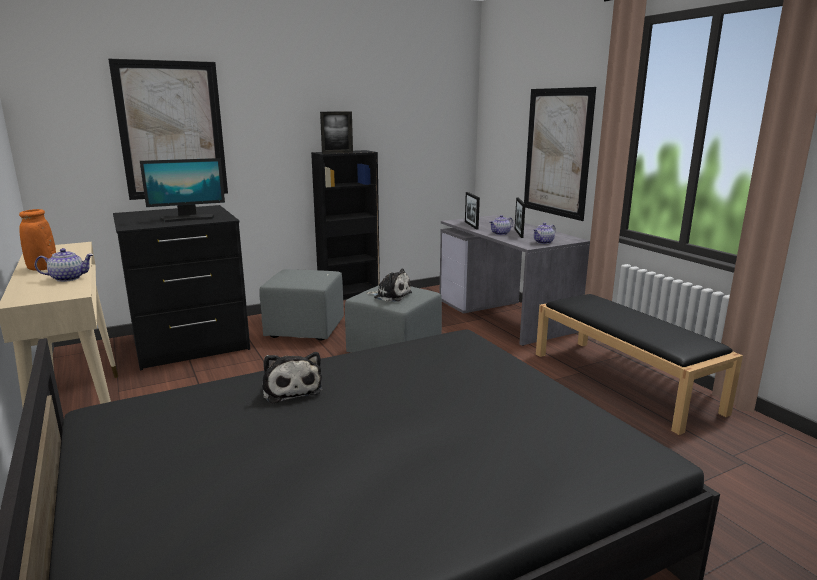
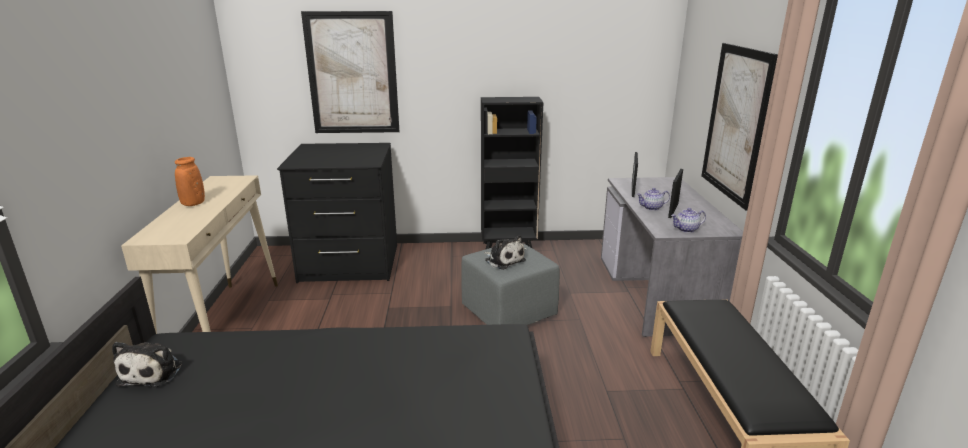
camera: 25 degrees right, 5 degrees up
(68, 278) = (196, 219): teapot -> none
(188, 218) = (344, 159): monitor -> none
(291, 389) = (308, 357): plush toy -> plush toy (153, 372)
(306, 329) = (450, 268): grey ottoman -> none
(337, 153) = (500, 101): picture frame -> none

